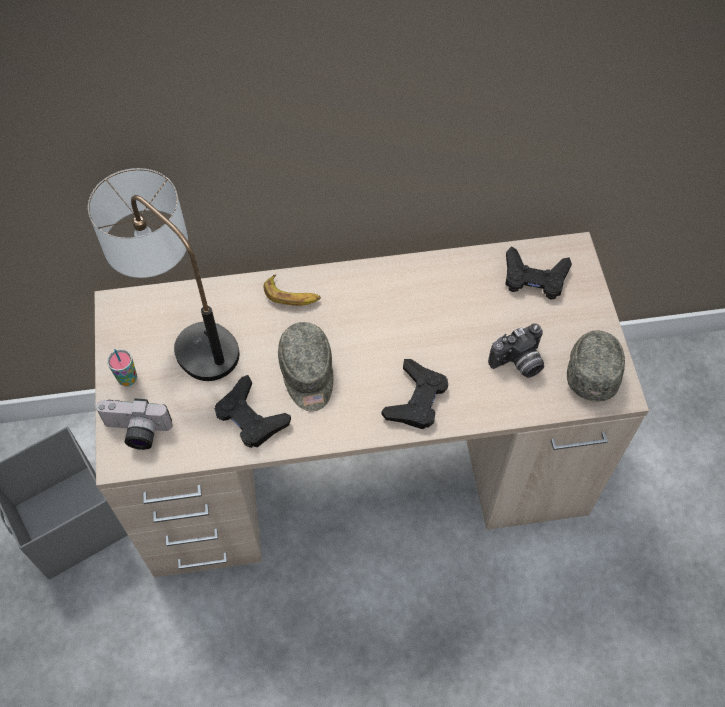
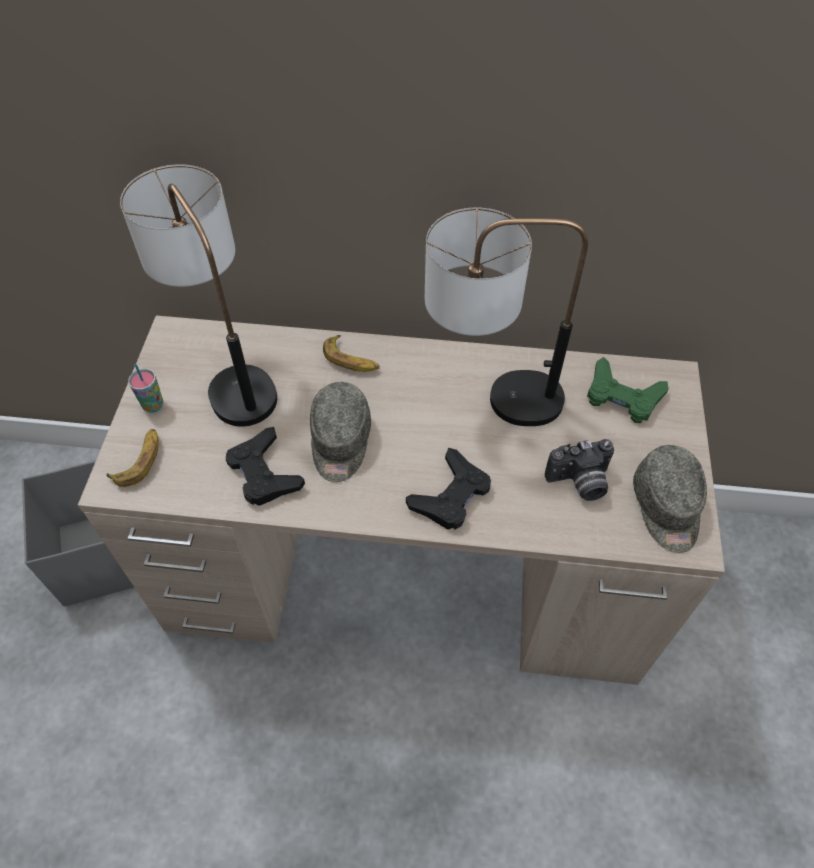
camera: 15 degrees right, 5 degrees down
(136, 432) = (139, 460): camera -> banana
(424, 306) = (489, 399): none -> table lamp
(534, 278) = (622, 396): black game controller -> green game controller
(592, 368) = (666, 508): grey cap -> grey cap turned 150 degrees clockwise

